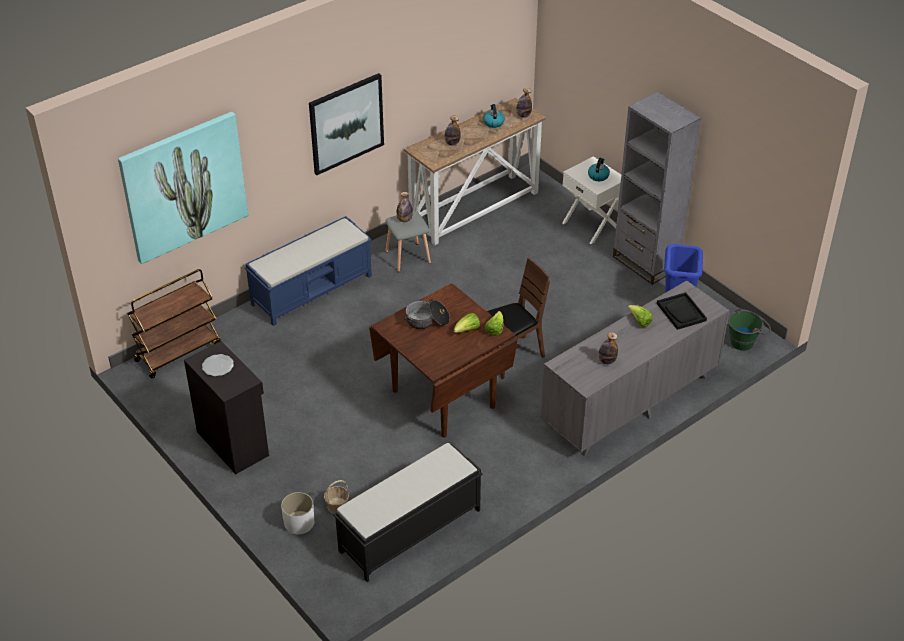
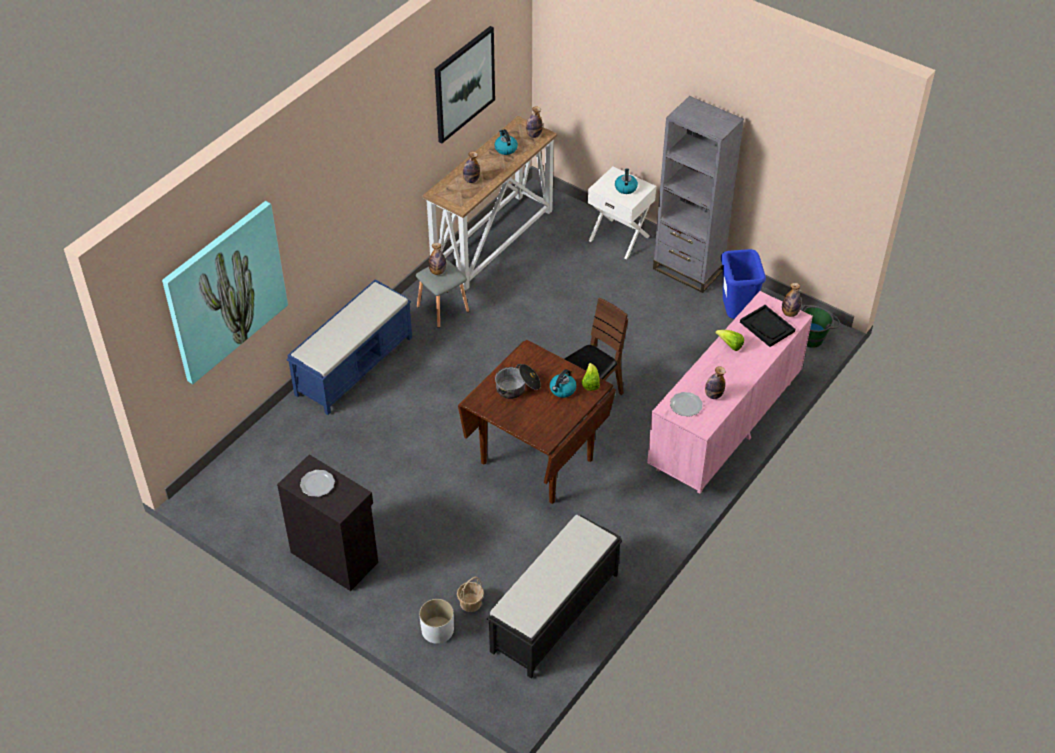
camera: 15 degrees left, 5 degrees up
(178, 352) = (235, 465): brown cart -> none
(346, 123) = (369, 183): picture -> picture (464, 84)
(467, 330) = (562, 390): lettuce -> kettle
(577, 365) = (686, 405): none -> plate
(630, 402) = (724, 426): grey dresser -> pink dresser
(707, 304) = (789, 313): none -> bottle

